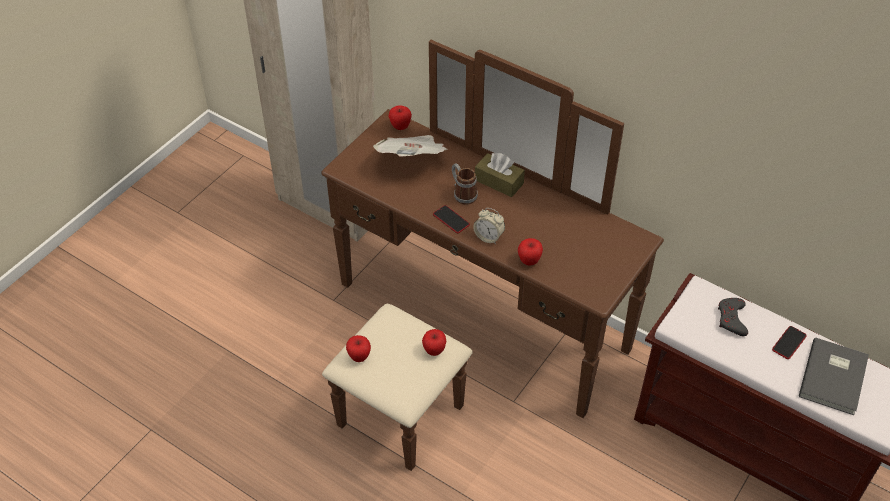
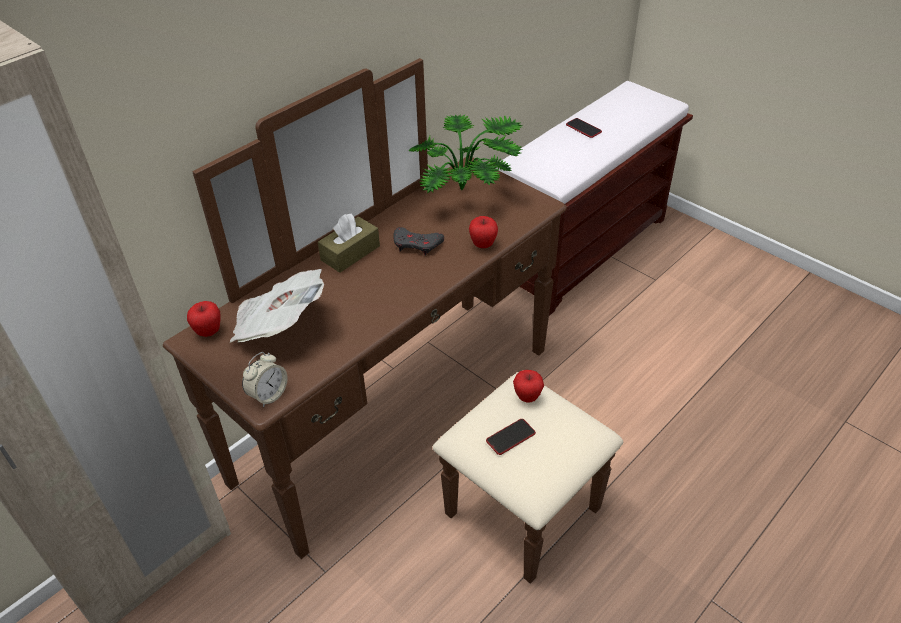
camera: 80 degrees left, 5 degrees down
(359, 357) = (528, 473): apple -> none
(451, 220) = (401, 300): phone -> phone (510, 437)
(462, 193) = (359, 285): mug -> none
(488, 237) = (438, 271): alarm clock -> alarm clock (268, 395)
(602, 243) = (467, 192): none -> potted plant
(732, 319) = (553, 152): grey game controller -> grey game controller (417, 244)
(835, 377) = (620, 114): grey book -> none

